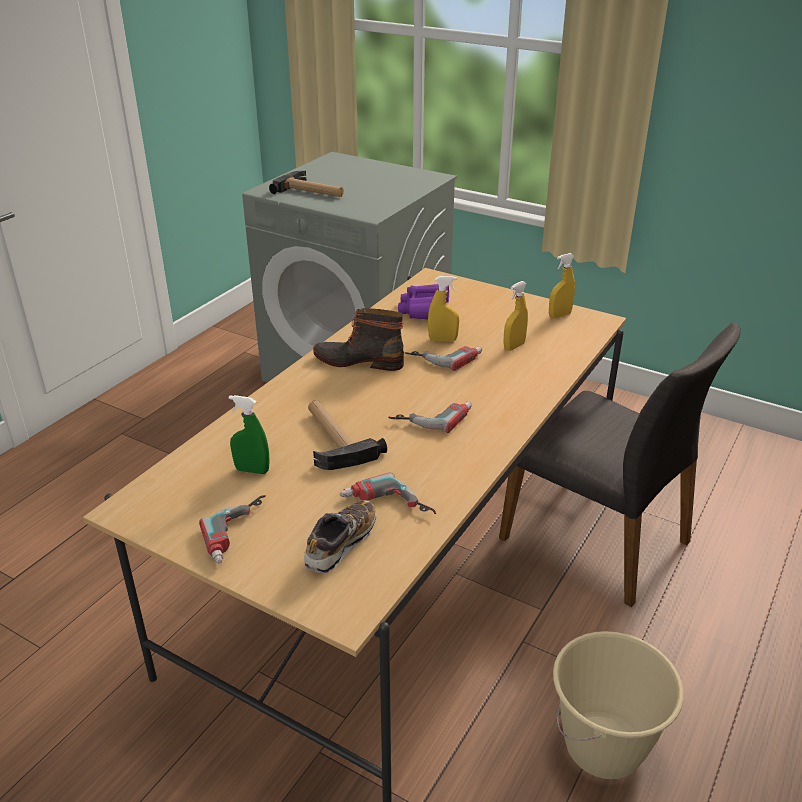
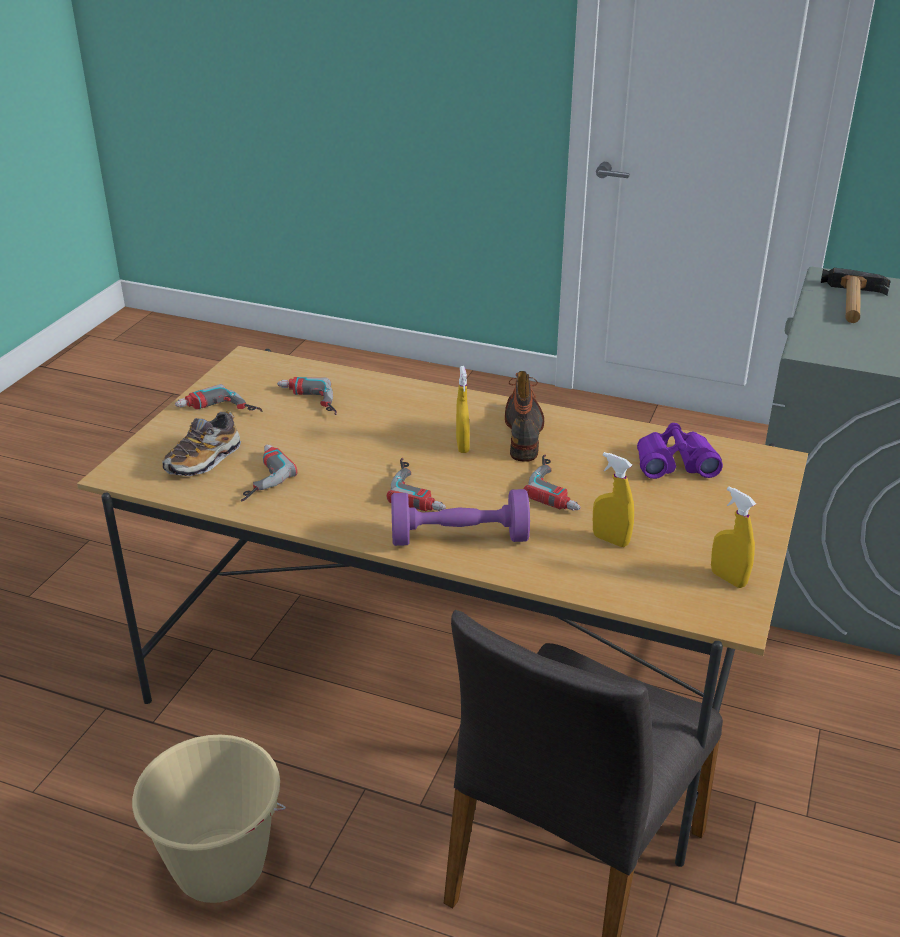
camera: 80 degrees right, 0 degrees up
(252, 470) = (307, 403): green spray bottle -> power drill
(333, 438) = (365, 436): hammer -> none
(341, 544) = (204, 460): shoe -> shoe turned 105 degrees clockwise
(443, 340) = (600, 483): yellow spray bottle -> yellow spray bottle (462, 446)
(503, 405) = (459, 538): none -> purple dumbbell

